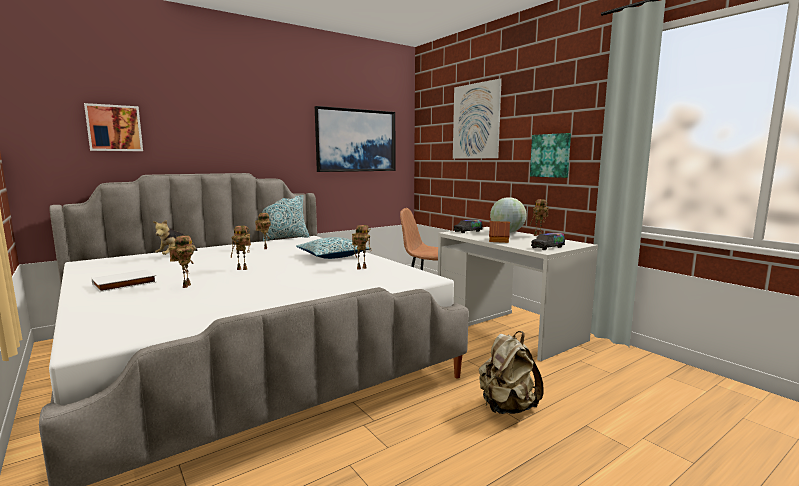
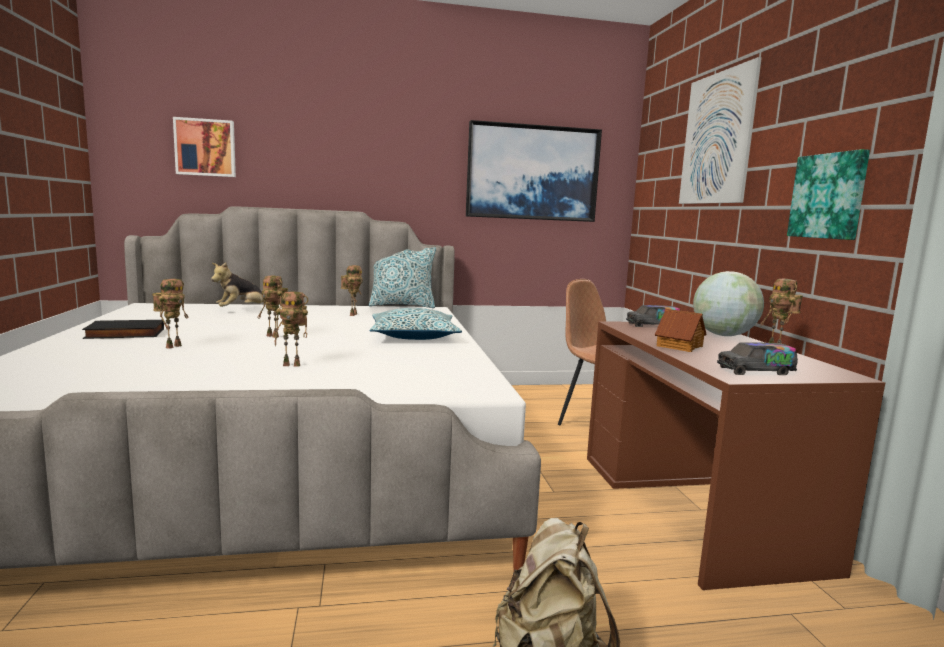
camera: 25 degrees right, 0 degrees up
(124, 284) = (124, 334): white book -> black book
(361, 268) = (419, 358): toy robot -> toy robot (293, 365)
(507, 327) = (694, 507): white desk -> brown desk

